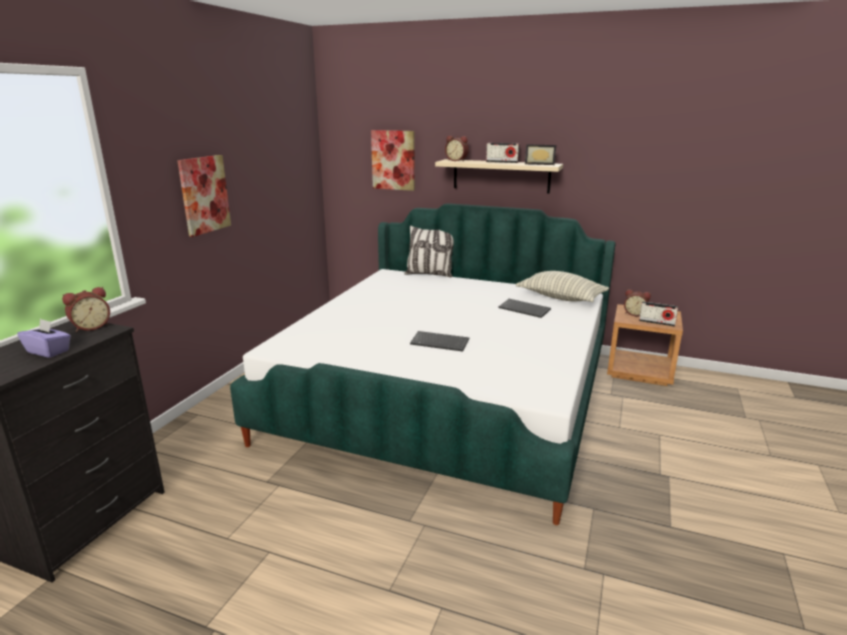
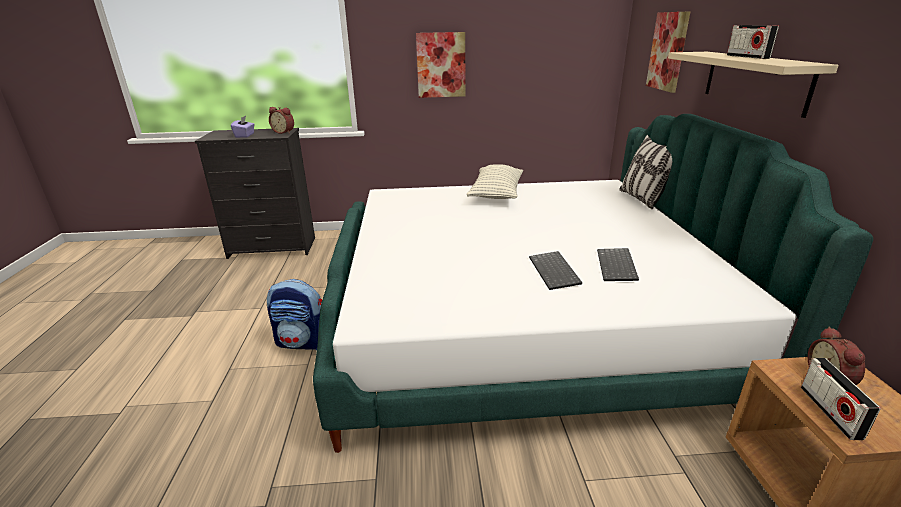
camera: 65 degrees right, 5 degrees up
(381, 523) = (302, 342): none -> backpack
(440, 342) = (459, 243): keyboard -> keyboard (555, 272)
(457, 160) = (704, 52): alarm clock -> none
(540, 164) = (784, 61): picture frame -> none
(561, 298) = (704, 283): pillow -> pillow (496, 194)

